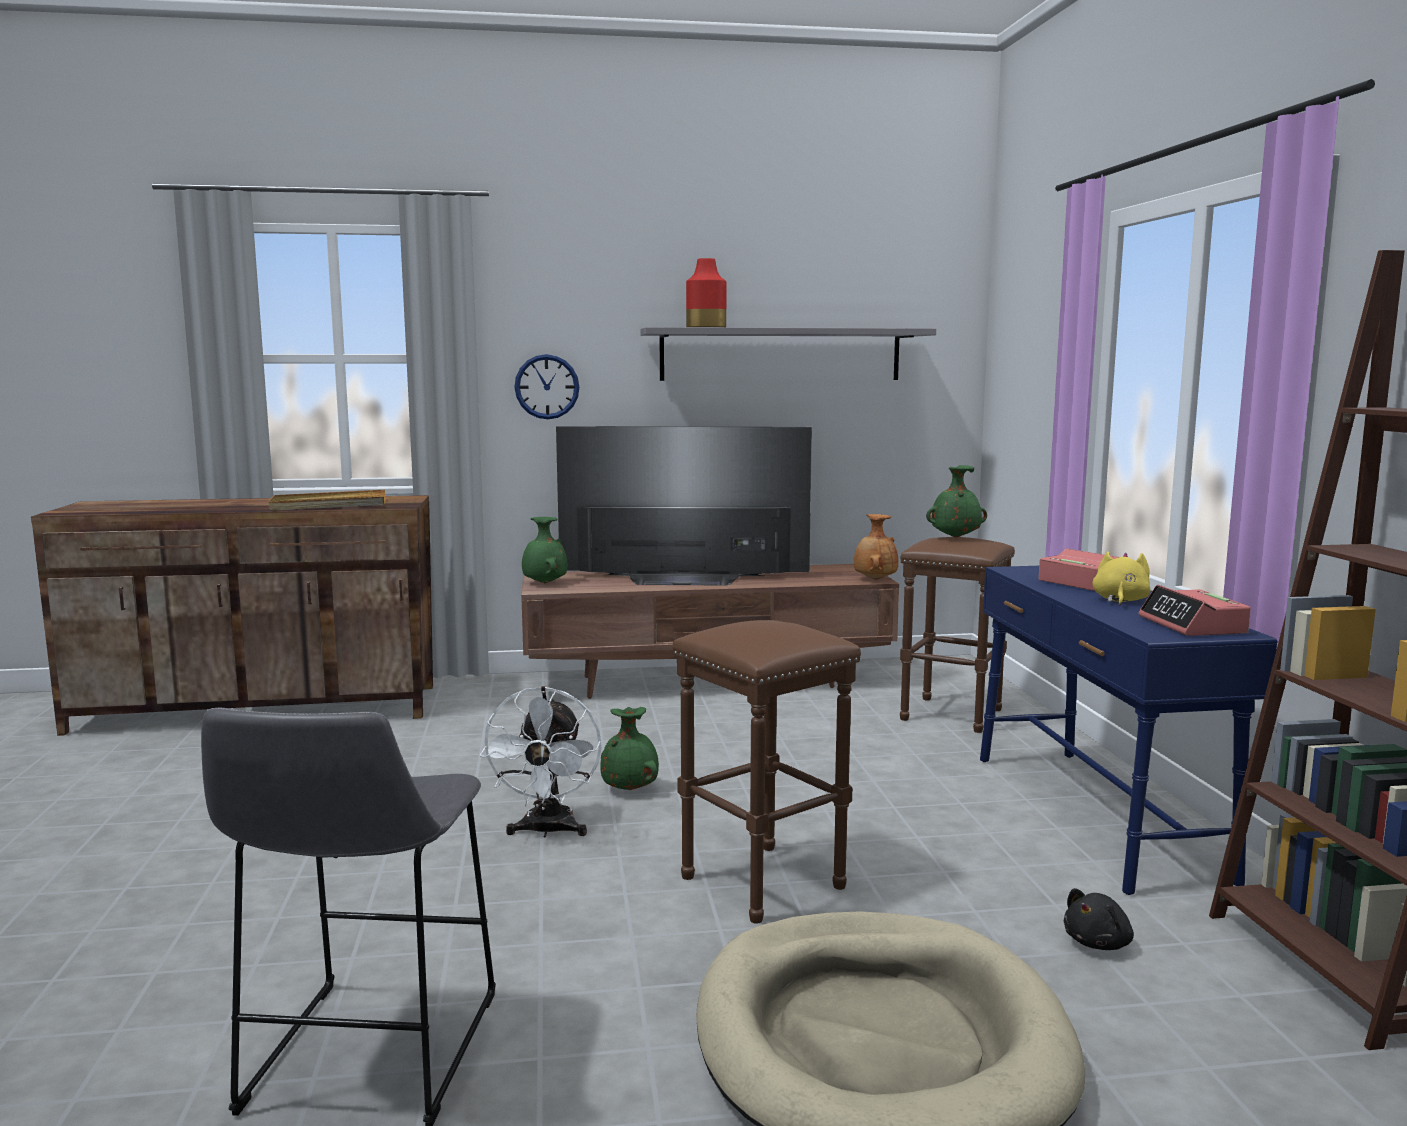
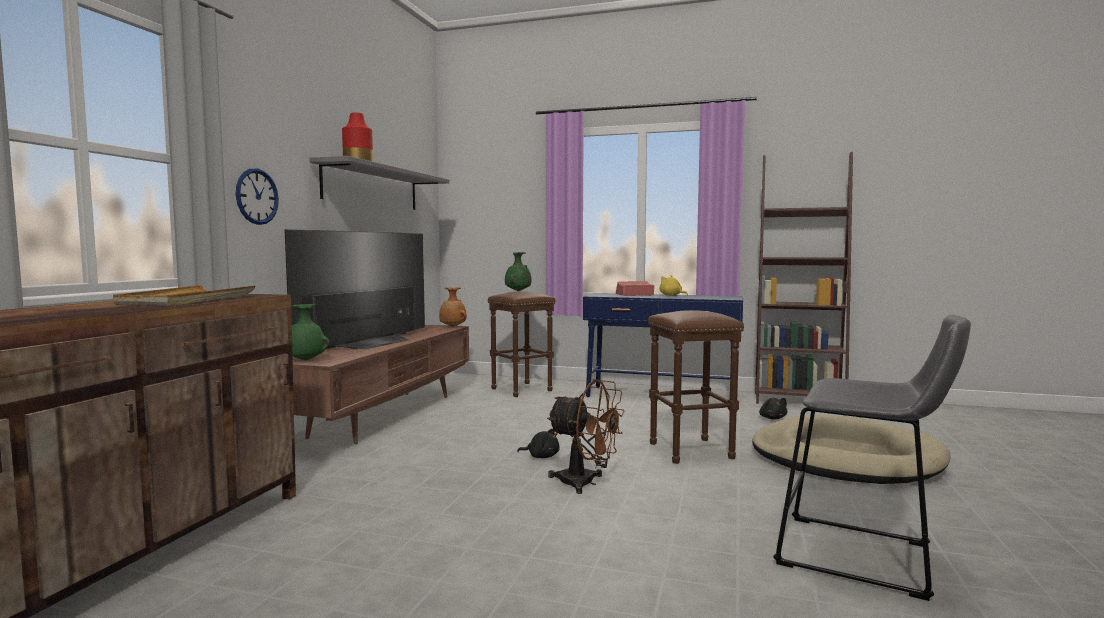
camera: 65 degrees left, 5 degrees down
(547, 831) = (585, 483): white fan -> brown fan
(630, 789) = (541, 456): green vase -> black plush toy
(1192, 626) = (719, 296): alarm clock -> none

